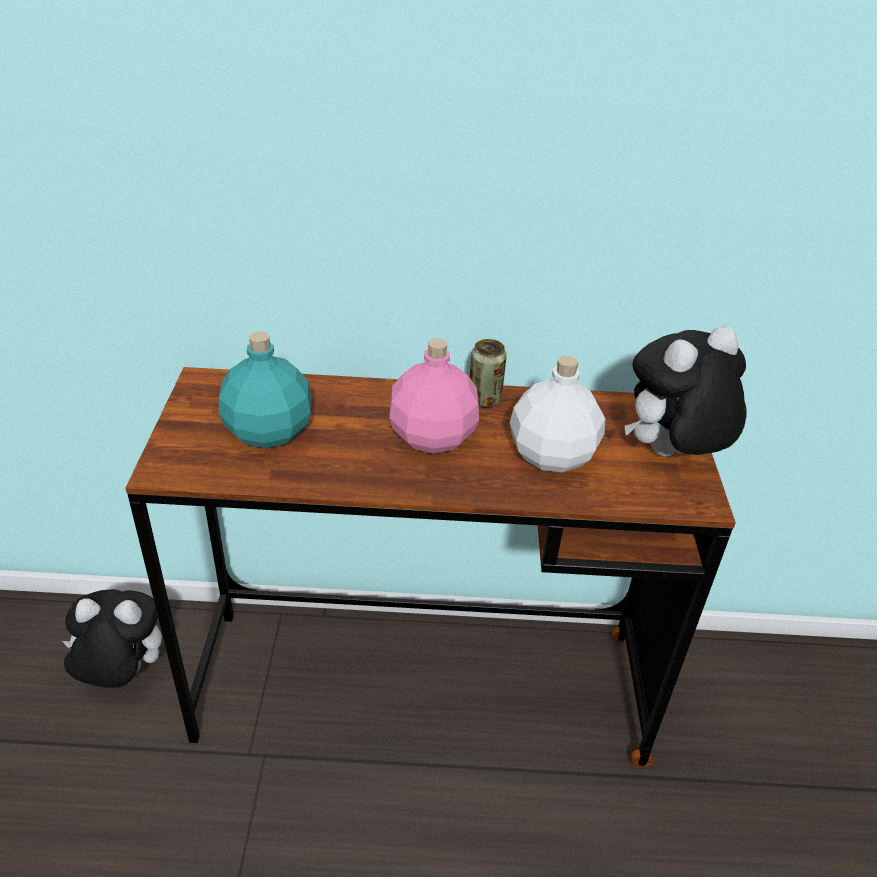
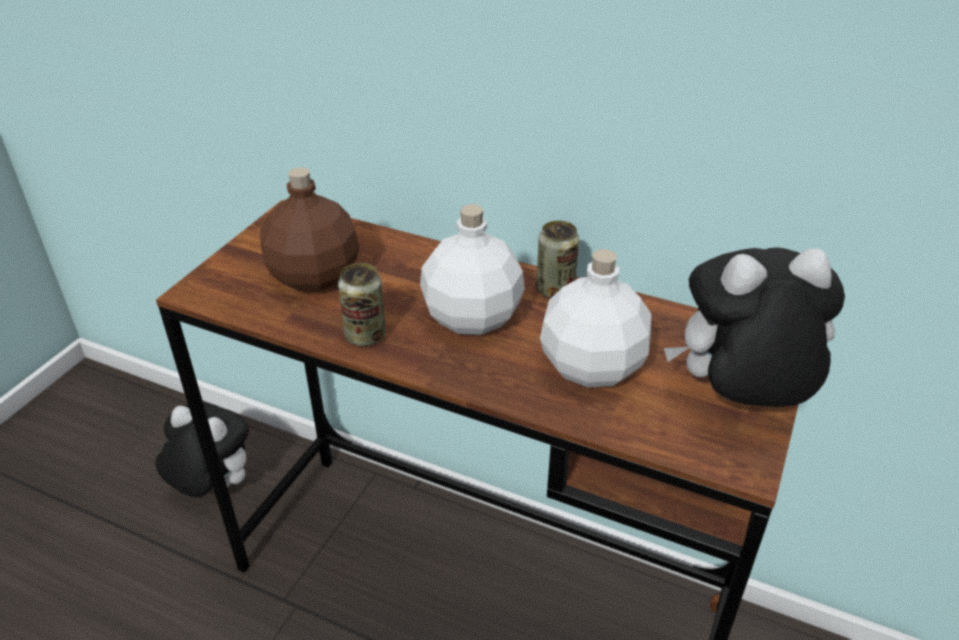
camera: 25 degrees right, 0 degrees up
(269, 431) = (316, 276): turquoise bottle -> brown bottle
(352, 474) = (365, 336): none -> can
(433, 438) = (472, 318): pink bottle -> white bottle

